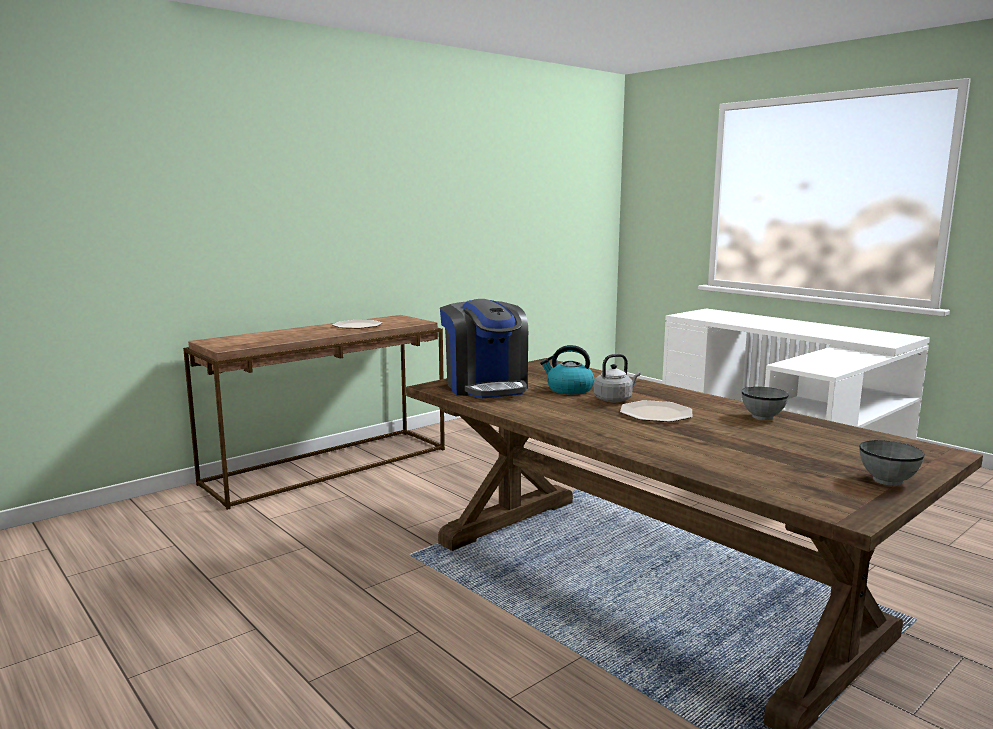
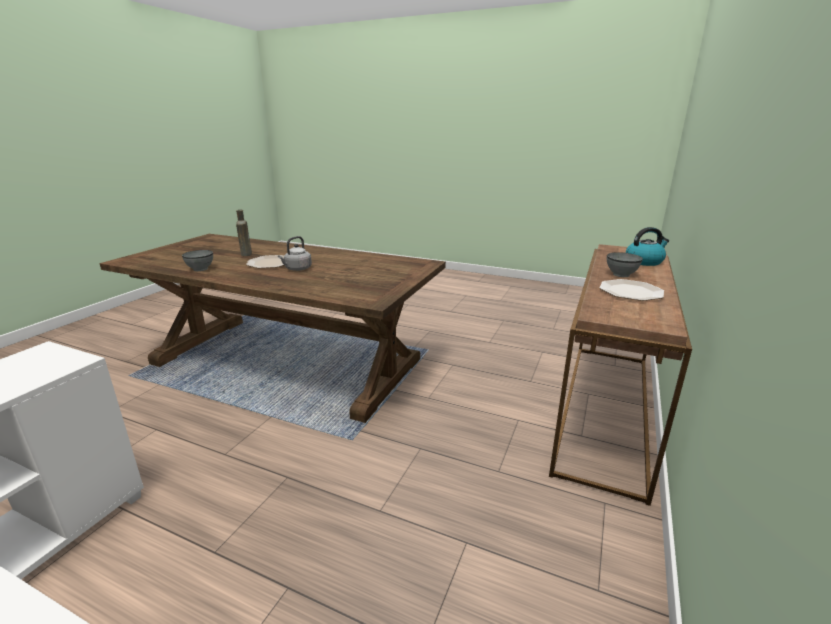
camera: 155 degrees right, 10 degrees up
(486, 387) = (393, 267): coffee machine -> none
(569, 389) = (332, 273): kettle -> kettle (644, 261)
(705, 437) = (246, 253): none -> brown bottle
(888, 480) = (176, 247): grey bowl -> grey bowl (620, 275)

